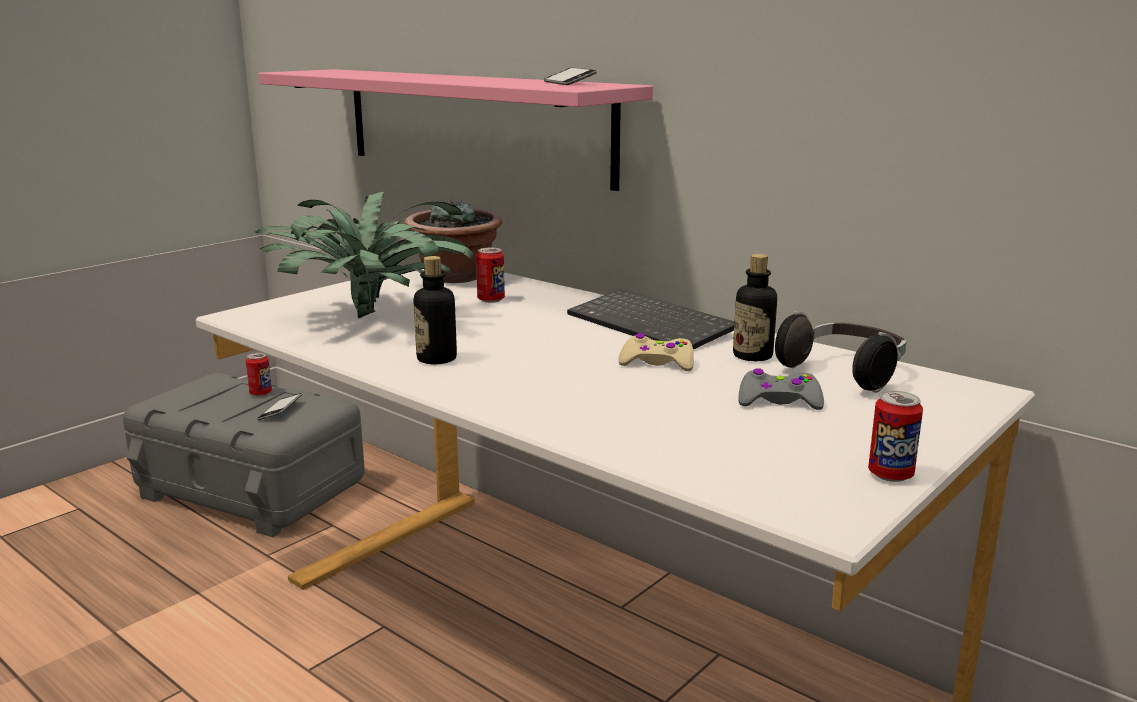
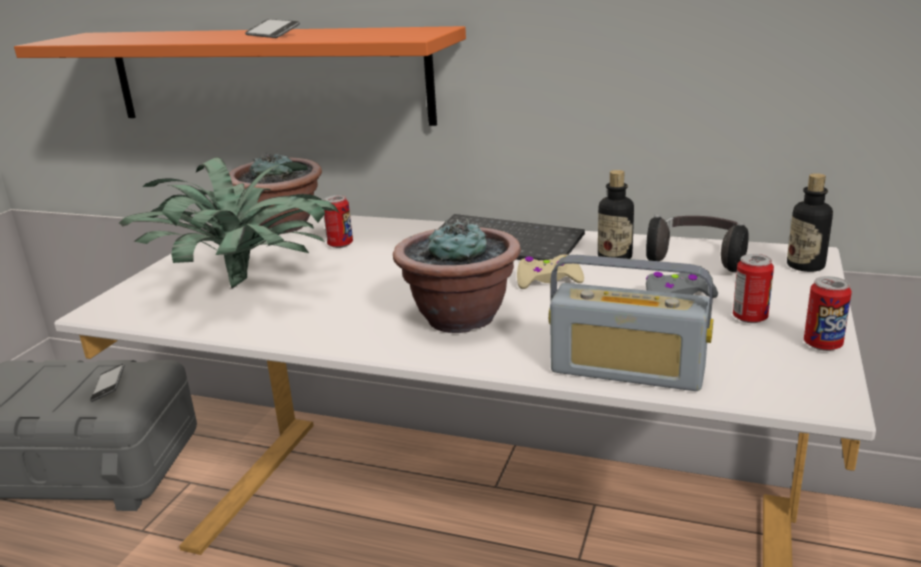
camera: 20 degrees left, 5 degrees up
(260, 393) = (74, 372): can -> can (750, 318)
(436, 359) = (353, 317): bottle -> bottle (805, 266)
(473, 124) = (266, 76): pink shelf -> orange shelf
(533, 378) = (460, 318): none -> potted plant
(569, 83) = (387, 31): phone -> phone (273, 34)
(644, 453) = (627, 371): none -> radio

